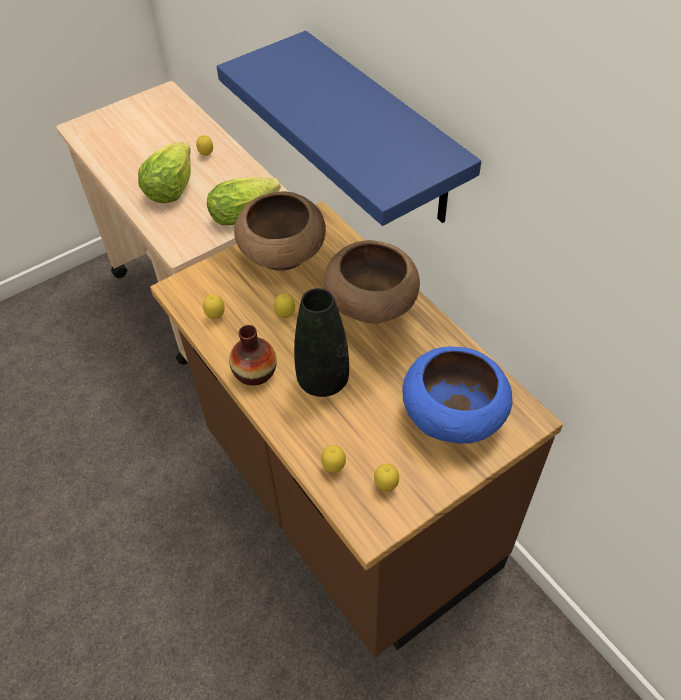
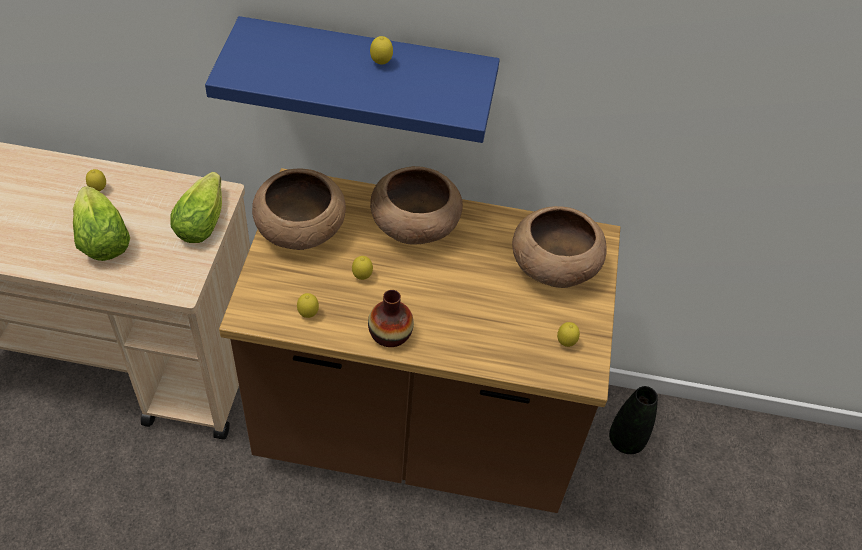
camera: 50 degrees left, 0 degrees up
(323, 381) = (446, 305): black vase -> black vase (626, 440)
(334, 467) = (521, 357): lemon -> lemon (381, 63)
(453, 414) = (553, 266): blue bowl -> brown bowl

